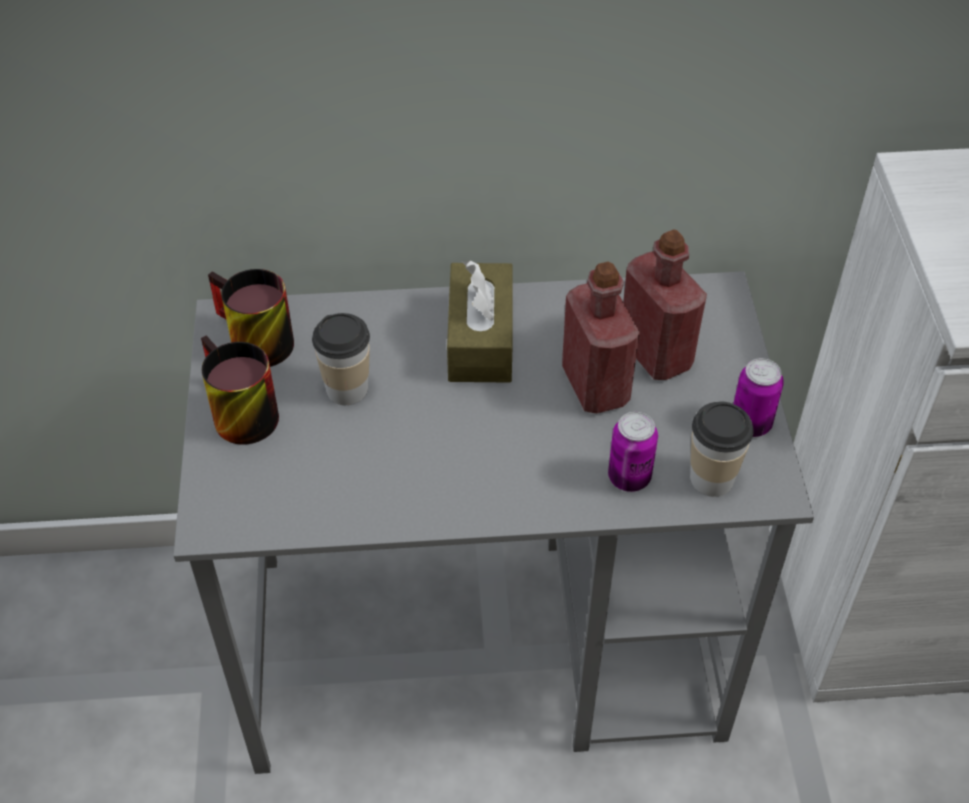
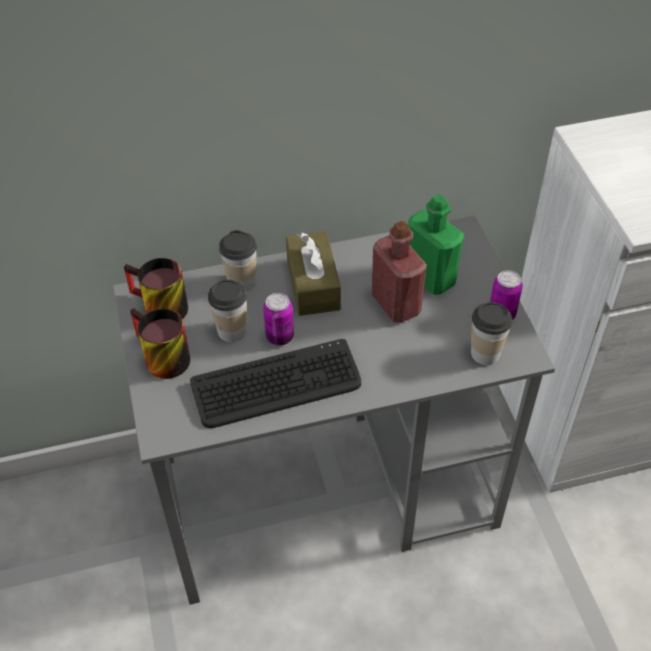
camera: 10 degrees left, 0 degrees up
(378, 321) = (241, 282): none -> cup
(392, 478) = (276, 385): none -> keyboard
(629, 477) = (432, 361): can -> can (280, 337)
(655, 353) = (430, 277): red bottle -> green bottle

